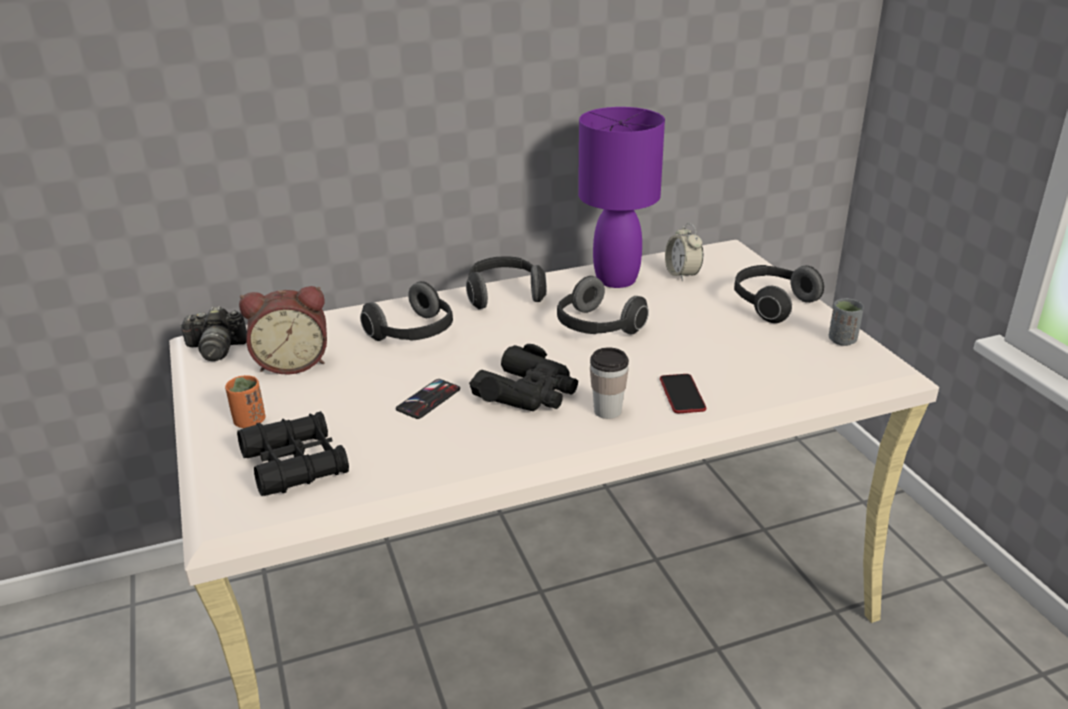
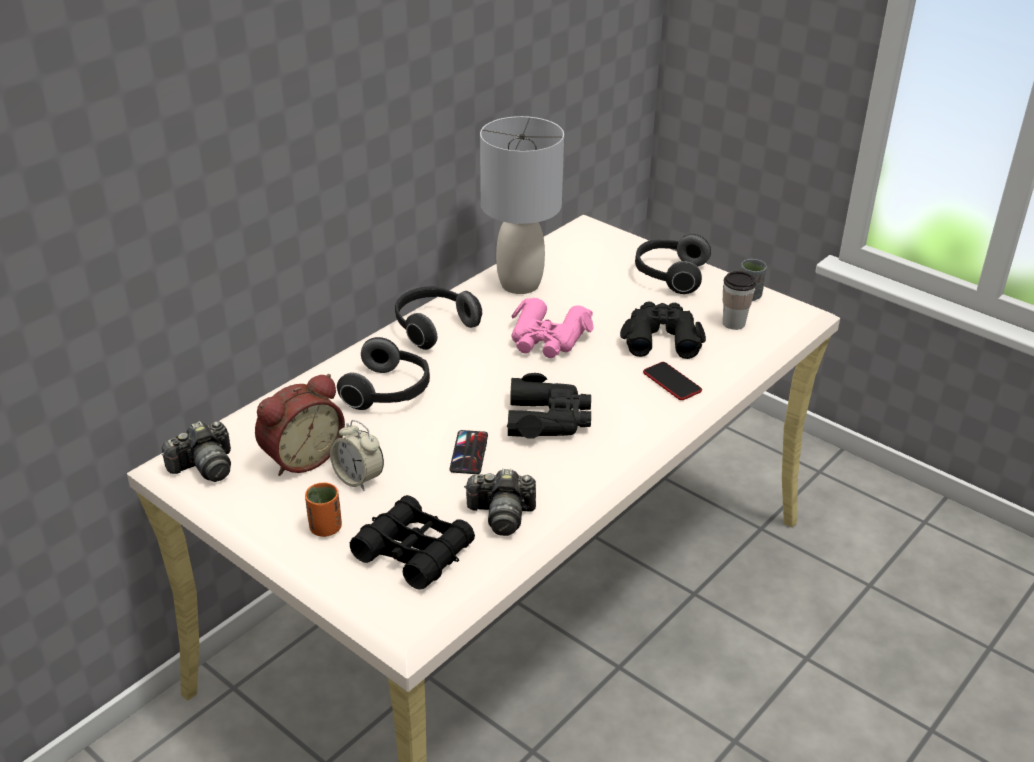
camera: 30 degrees left, 5 degrees up
(401, 459) = (501, 515): none -> camera
(596, 328) = (547, 339): headphones -> pink binoculars
(607, 411) = (628, 415): cup -> cup (734, 323)
(617, 279) = (520, 284): purple table lamp -> grey table lamp
(682, 274) = (572, 264): alarm clock -> alarm clock (358, 478)
(710, 354) = (661, 337): none -> black binoculars

